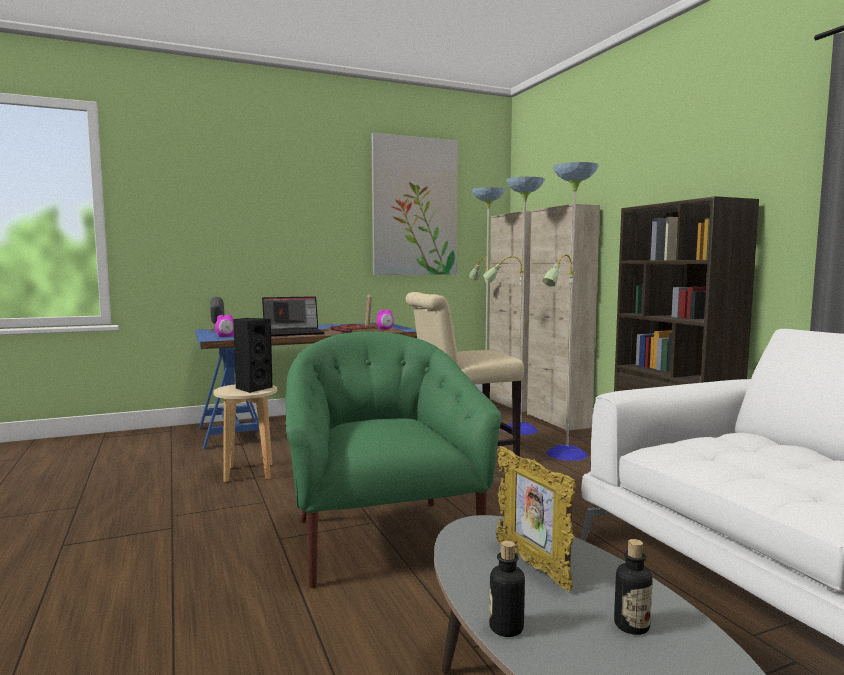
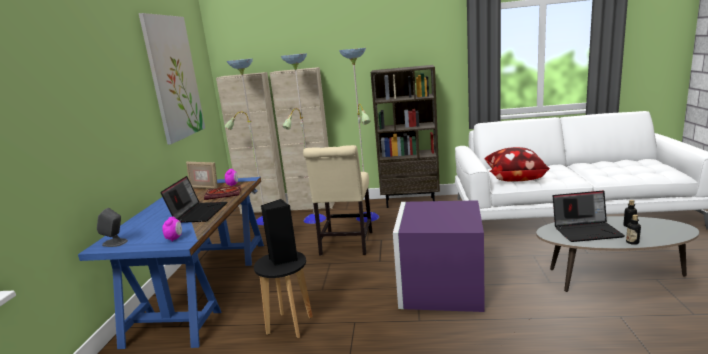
camera: 60 degrees left, 10 degrees up
(248, 473) = (290, 325): beige stool -> black stool
(383, 538) = (439, 287): green armchair -> purple storage box
(532, 565) = (587, 231): picture frame -> laptop
(717, 454) = (514, 178): none -> pillow

